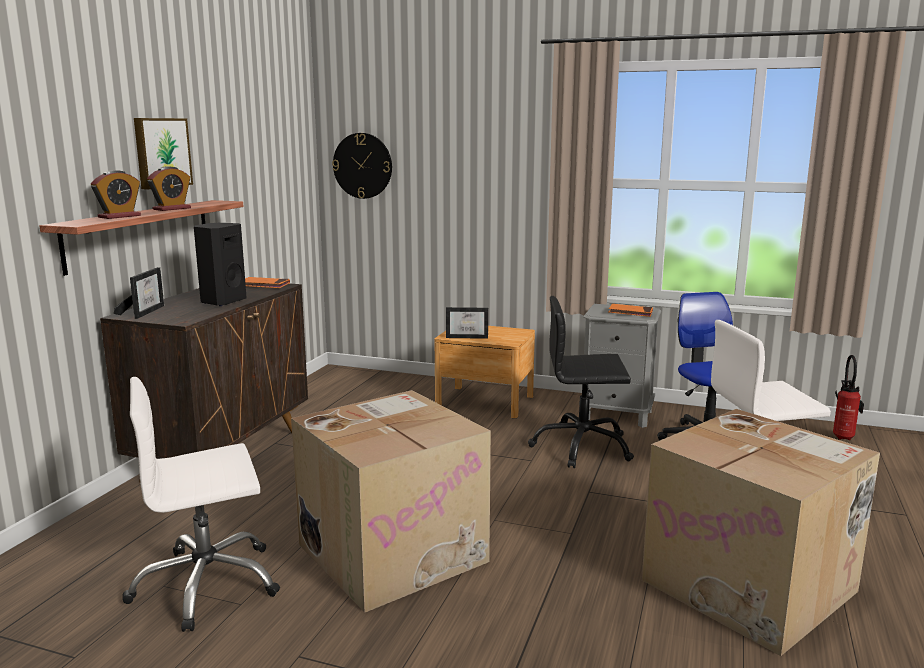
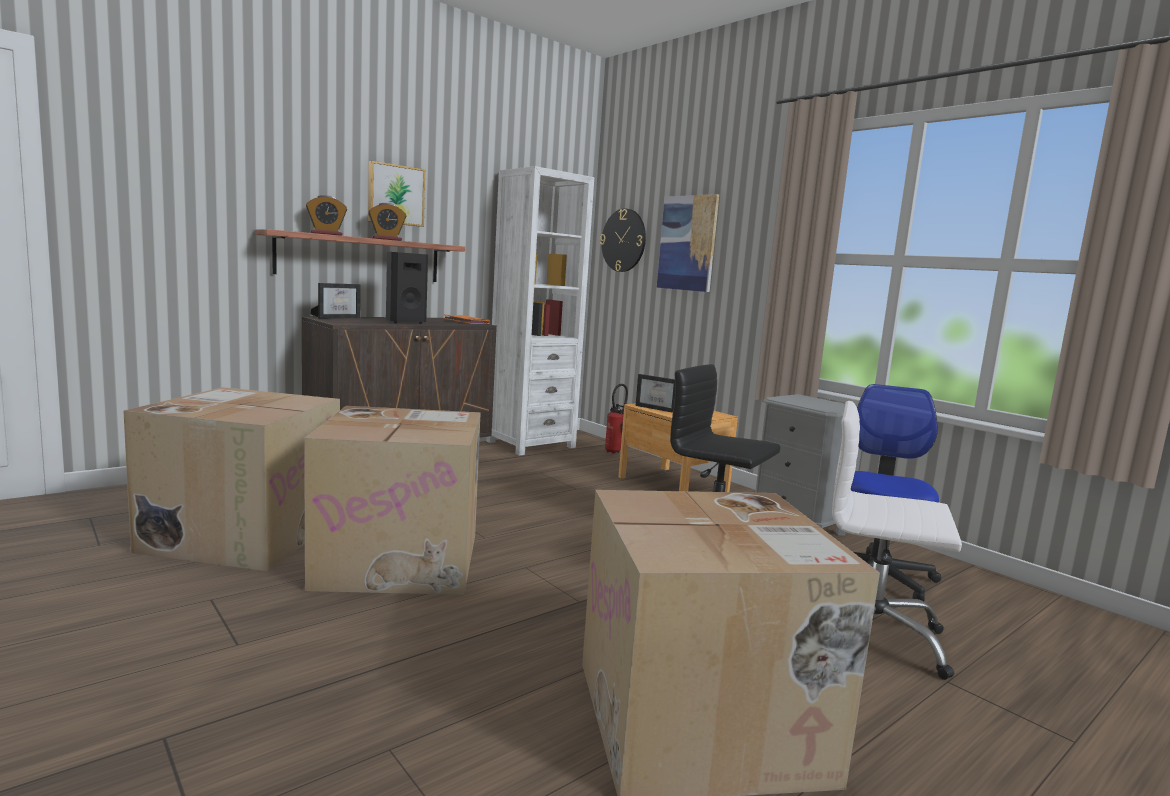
camera: 30 degrees right, 5 degrees down
(206, 585) = (242, 534): white office chair -> cardboard box
(311, 394) = (531, 444): none -> white bookcase
(445, 169) = (687, 243): none -> picture
(630, 312) = (821, 404): orange book -> none
(843, 436) = (1099, 629): fire extinguisher -> fire extinguisher (615, 452)

